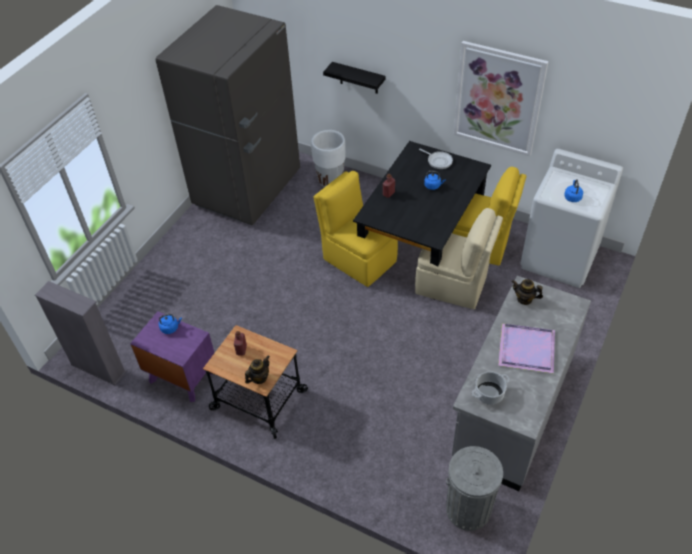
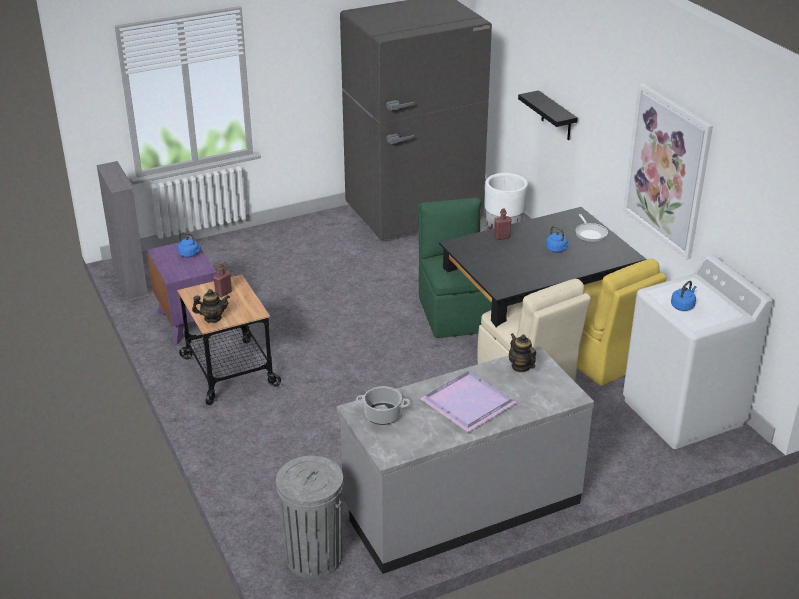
camera: 35 degrees right, 15 degrees down
(358, 259) = (454, 312): yellow chair -> green chair

